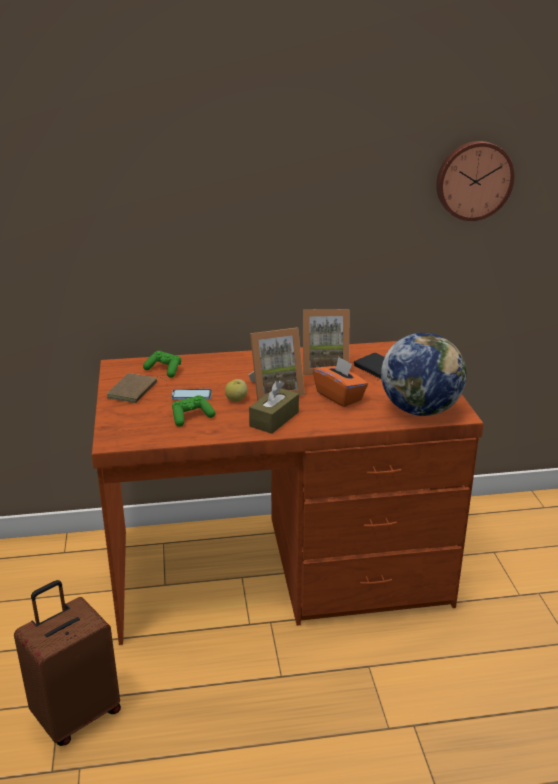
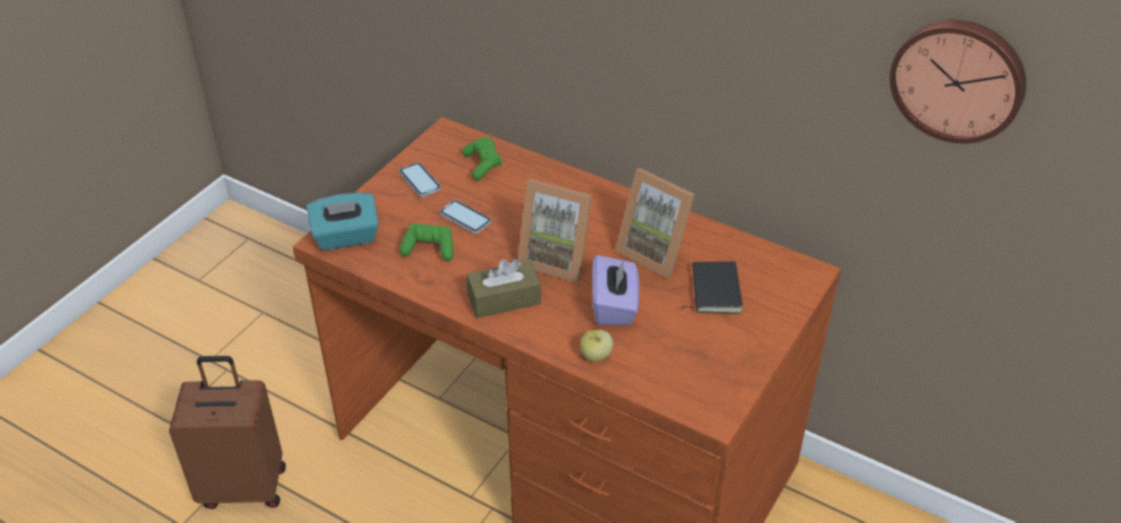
camera: 40 degrees right, 15 degrees up
(125, 434) = (346, 237): none -> turquoise tissue box
(134, 391) = (420, 181): brown book -> phone
(236, 400) = (501, 249): apple -> apple (596, 356)
(339, 396) = (614, 306): orange tissue box -> purple tissue box
(420, 410) = (678, 380): globe -> none

